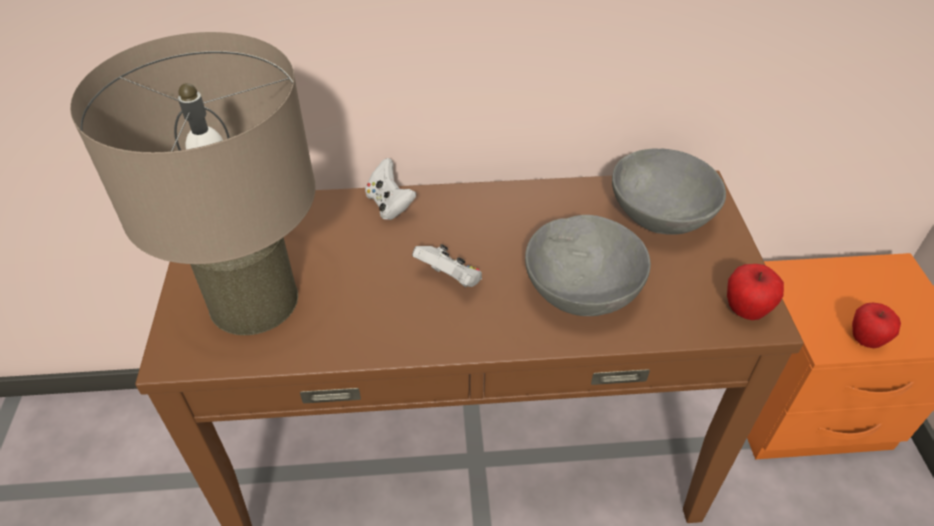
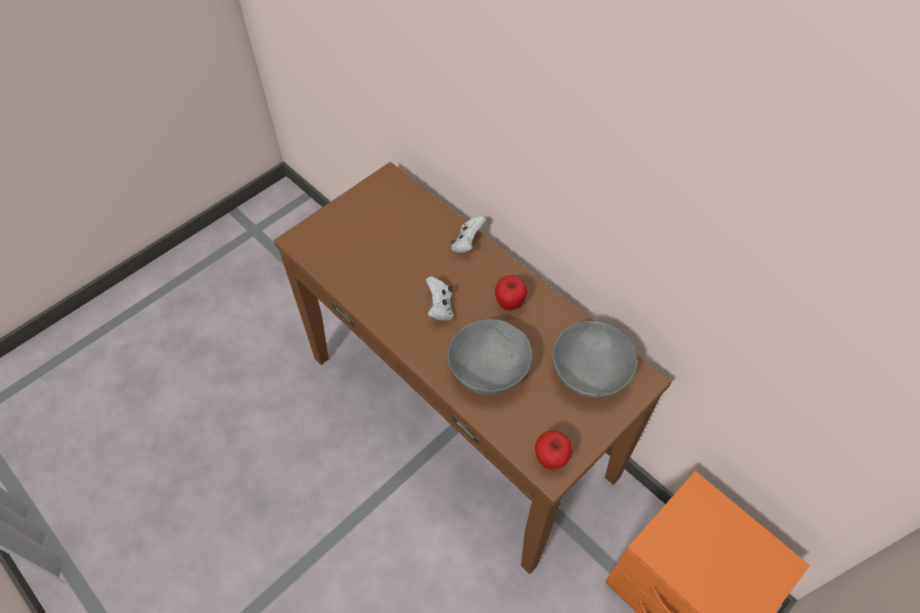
camera: 50 degrees right, 10 degrees up
(254, 301) = (352, 241): beige table lamp -> none
(865, 340) = (681, 569): apple -> apple (509, 303)

